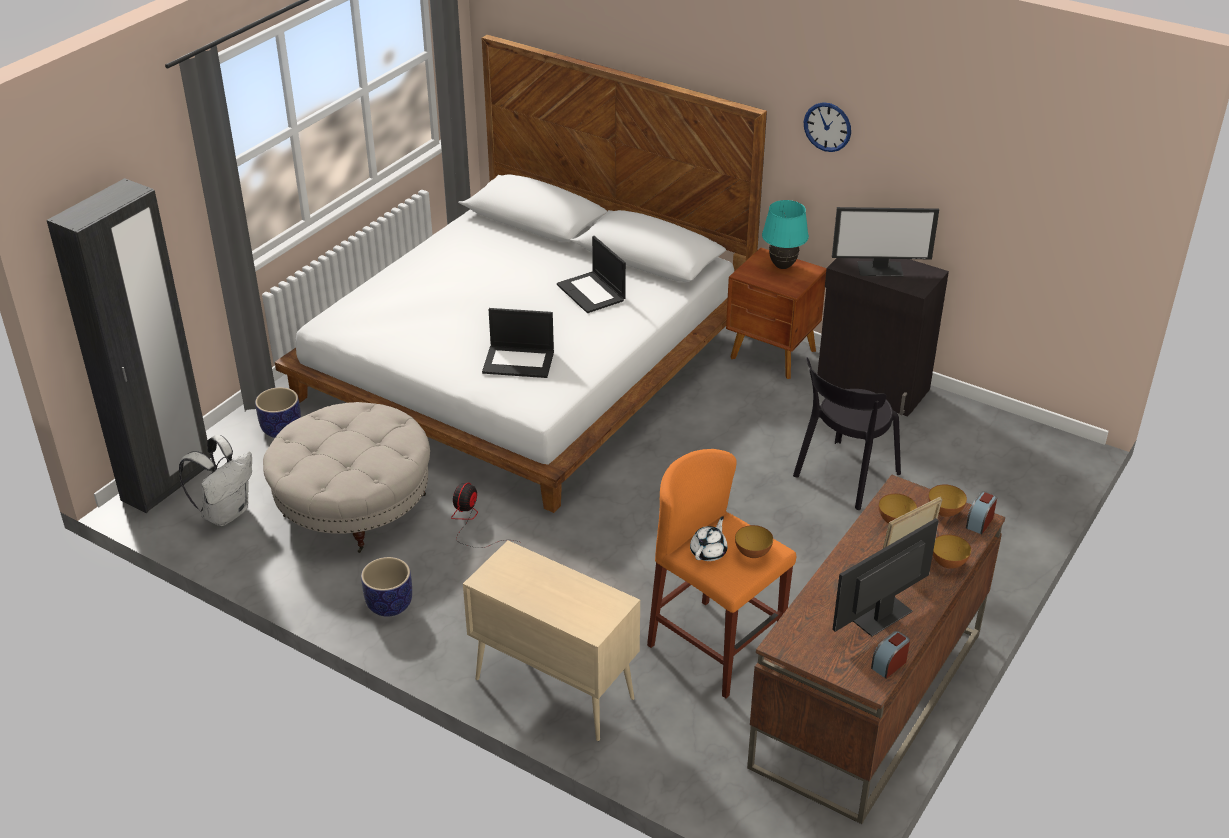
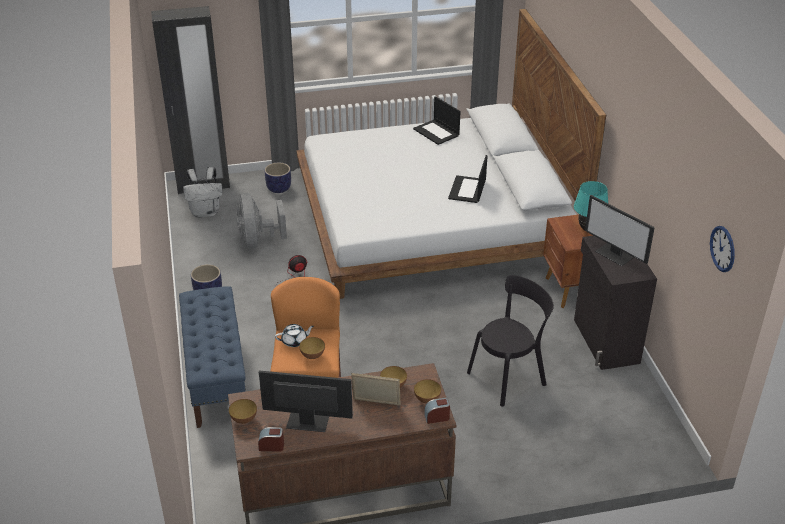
camera: 45 degrees right, 0 degrees up
(354, 506) = (258, 241): beige ottoman -> grey fan
(519, 361) = (377, 204): laptop -> laptop (437, 132)
(552, 688) = (216, 376): beige cabinet -> blue bench
(827, 127) = (629, 140): wall clock -> wall clock (722, 248)
(844, 477) = (509, 377): black chair -> black chair turned 150 degrees clockwise
(948, 563) = (383, 424): bowl -> bowl (244, 420)

